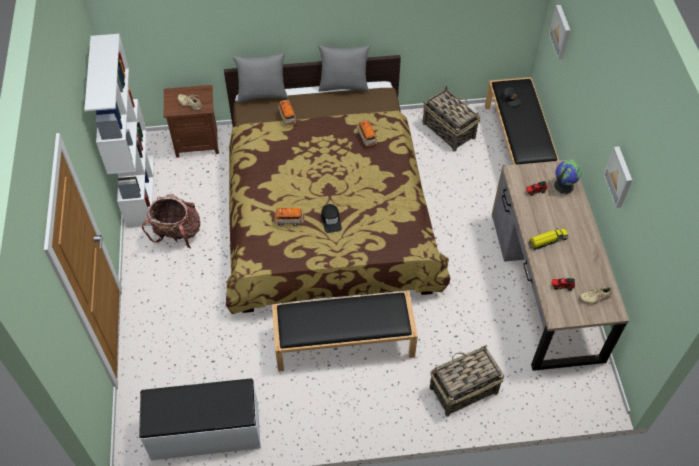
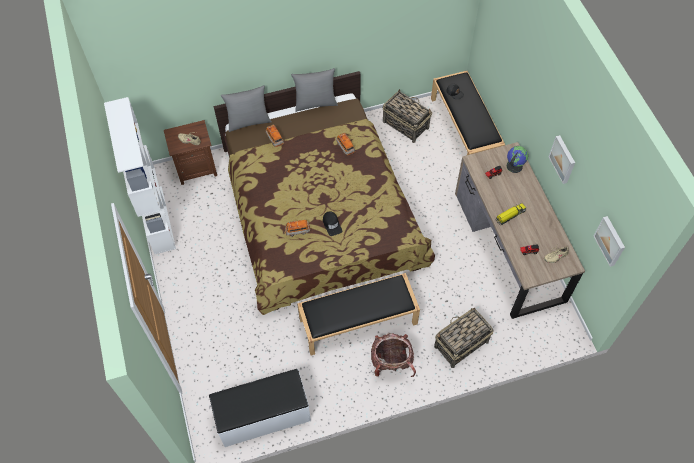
camera: 10 degrees left, 5 degrees up
(177, 234) = (199, 253): backpack -> backpack (391, 362)
(561, 32) = (493, 37): picture -> picture (610, 240)

